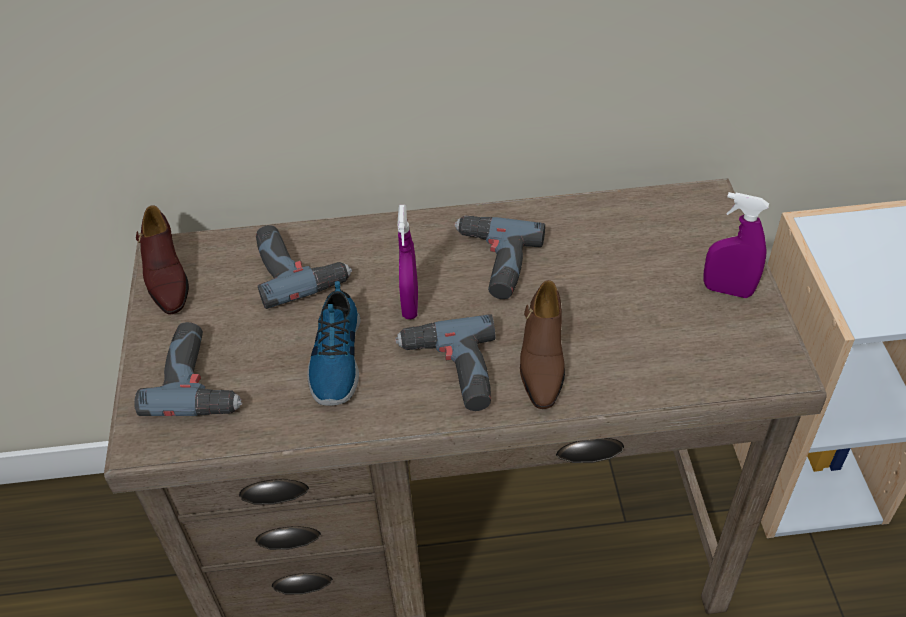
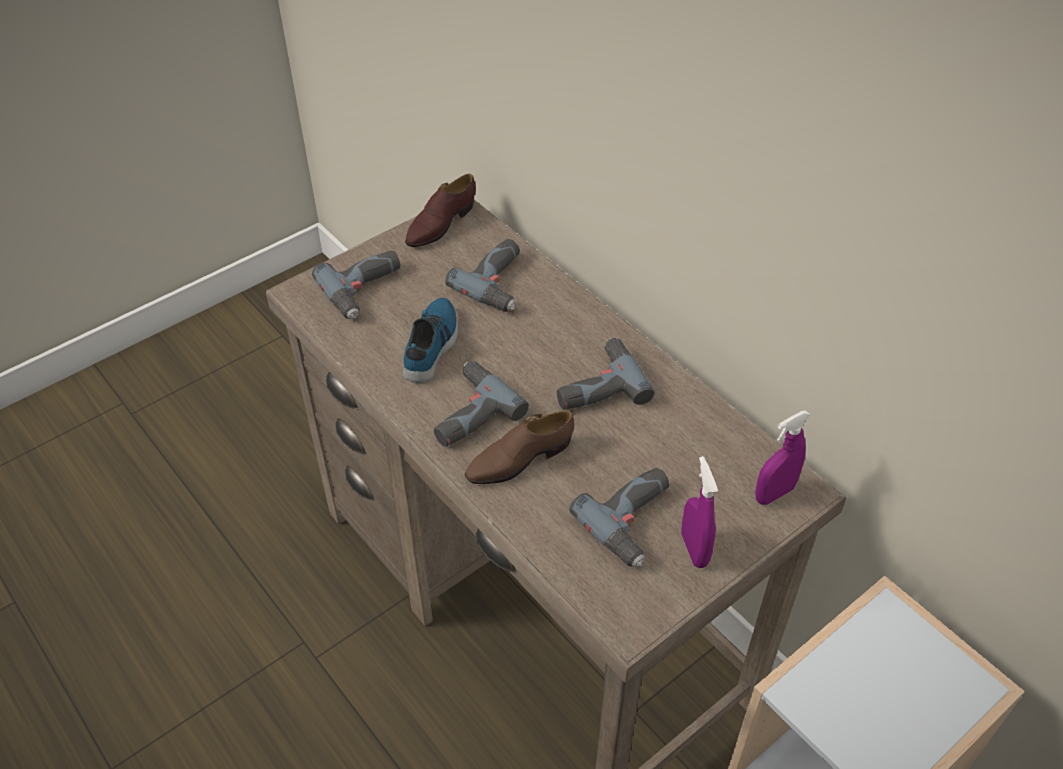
camera: 55 degrees right, 0 degrees up
(335, 359) = (432, 345): shoe -> shoe turned 135 degrees clockwise
(410, 304) = (515, 358): purple spray bottle -> purple spray bottle (774, 494)
(672, 312) = (635, 521): none -> power drill

